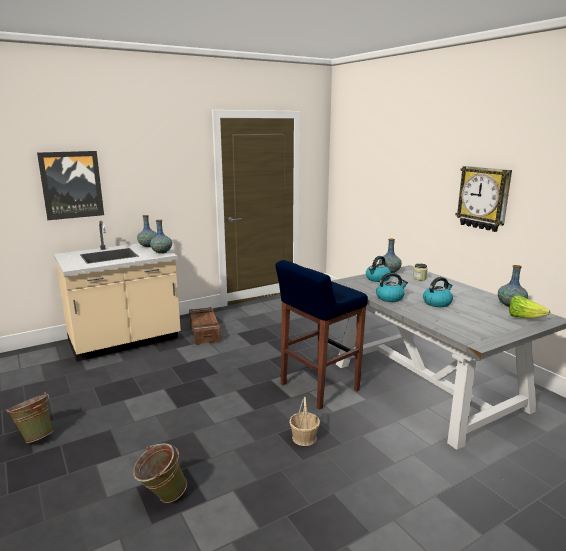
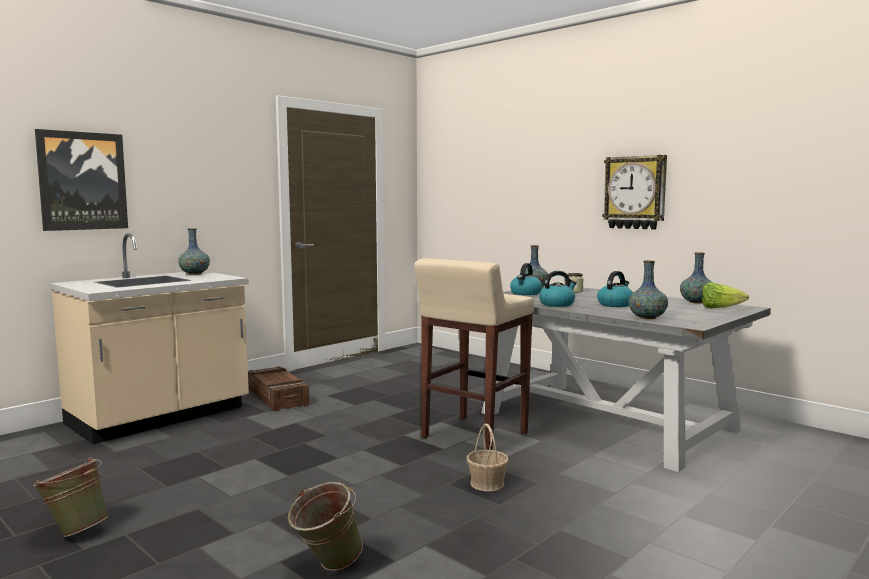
camera: 15 degrees left, 10 degrees down
(162, 252) = (222, 276): vase -> vase (647, 317)
(318, 387) = (473, 436): blue stool -> beige stool

